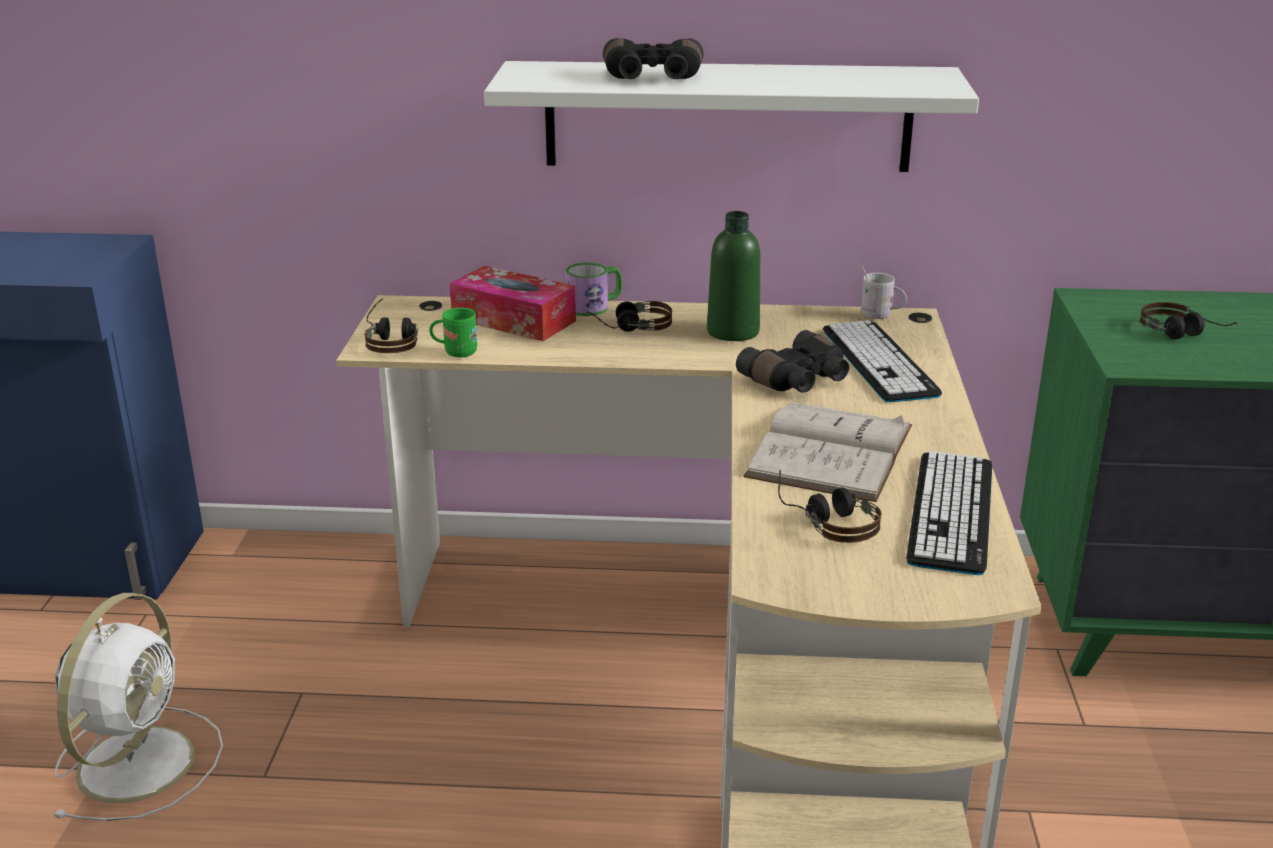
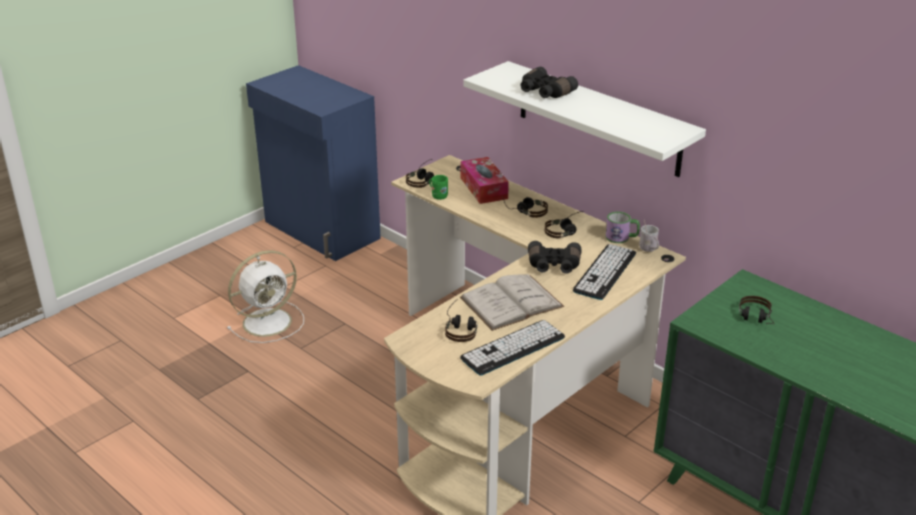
camera: 40 degrees right, 5 degrees up
(594, 306) = (527, 194): mug -> mug (621, 237)
(733, 332) = (566, 231): green bottle -> headphones

